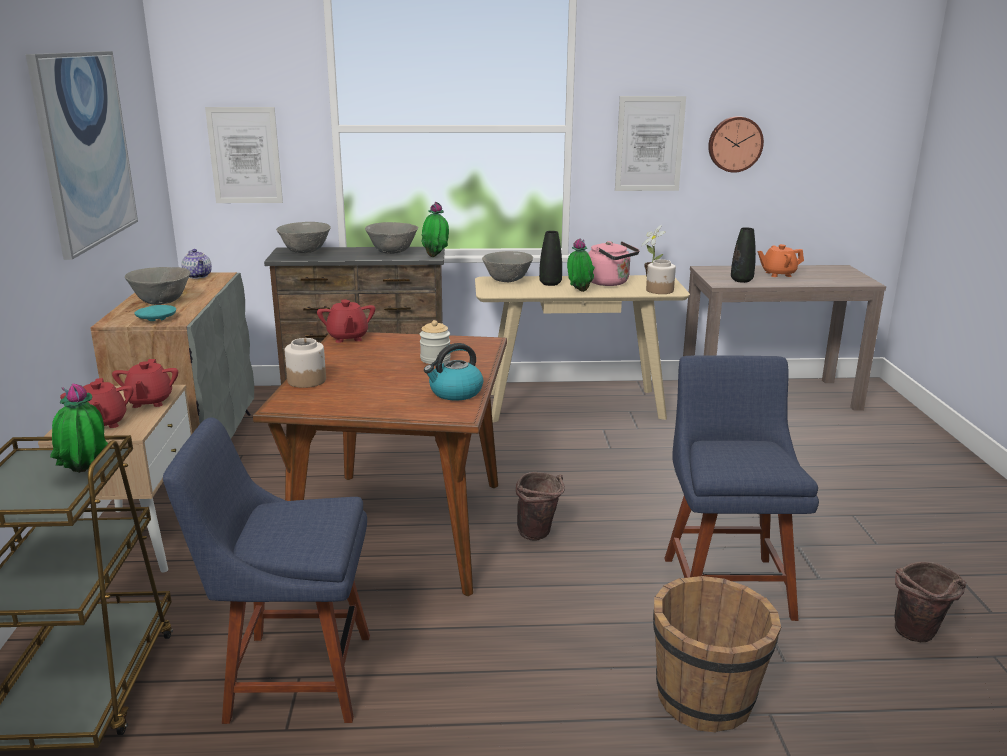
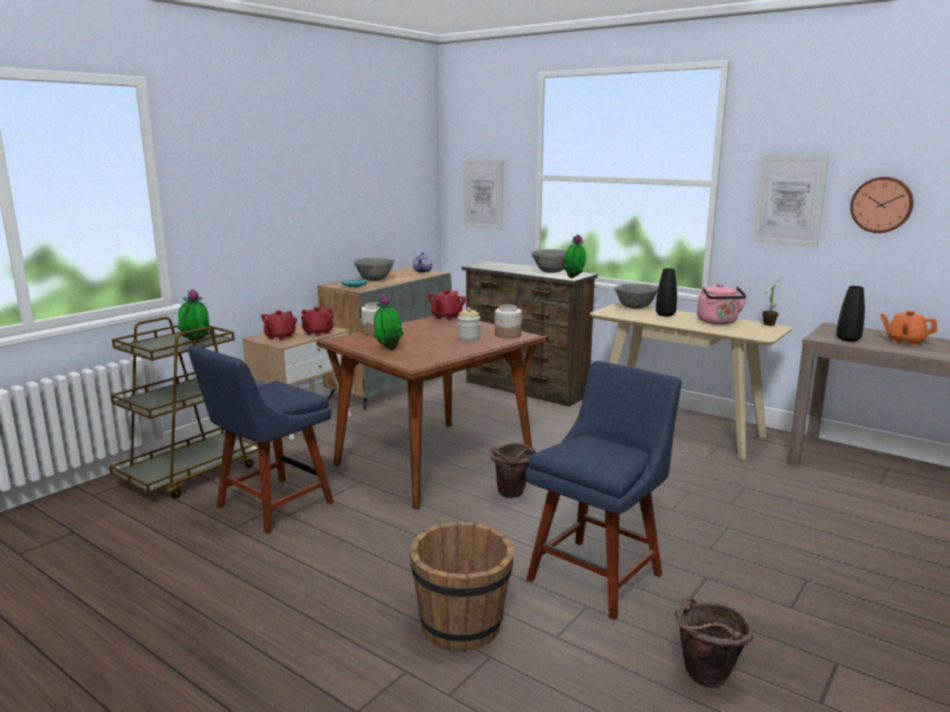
camera: 40 degrees right, 5 degrees down
(85, 149) = (343, 177): picture -> none
(291, 676) = (270, 507): blue chair -> blue chair turned 90 degrees counterclockwise
(305, 252) = (497, 265): grey bowl -> none
(455, 392) = (437, 355): kettle -> none
(579, 291) = (676, 323): potted plant -> potted plant (388, 349)
(660, 290) = (751, 334): jar -> jar (508, 335)

